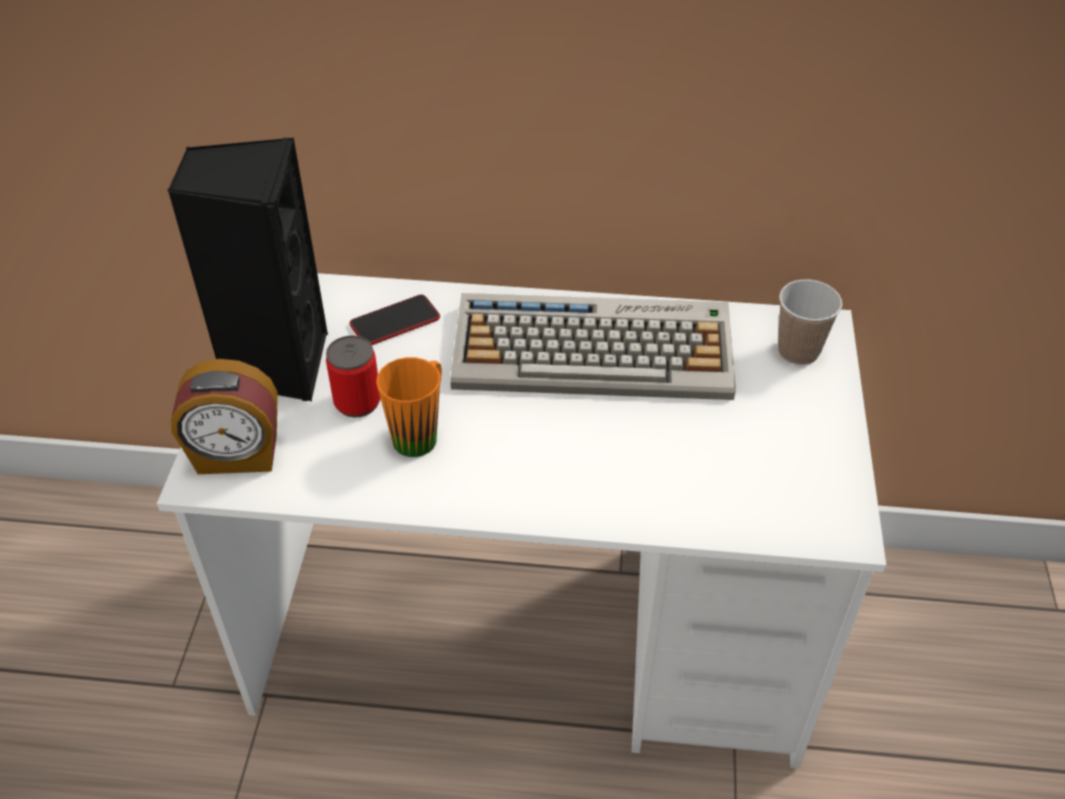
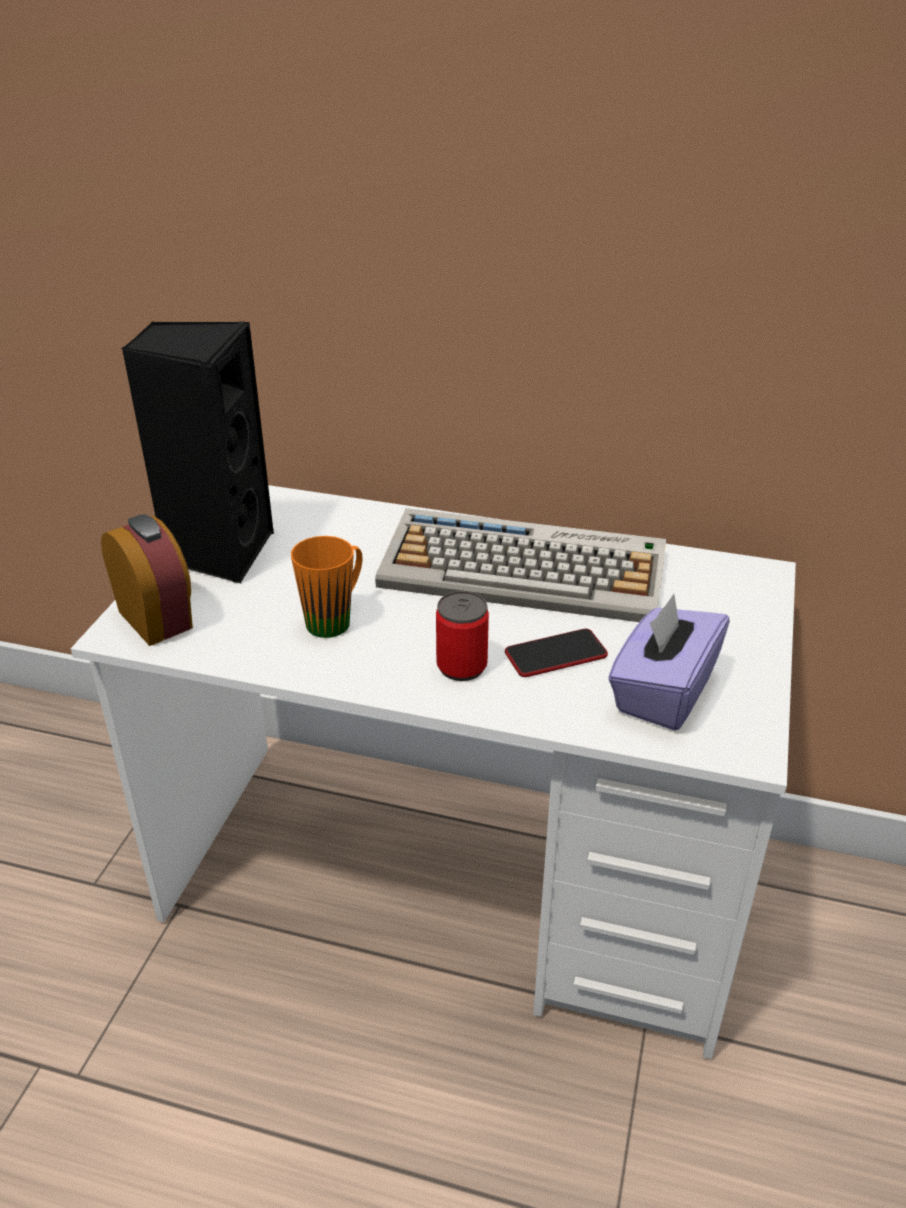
camera: 10 degrees right, 10 degrees down
(237, 456) = (157, 619): alarm clock -> alarm clock turned 135 degrees counterclockwise
(357, 402) = (283, 588): can -> can (461, 666)
(395, 322) = (339, 529): phone -> phone (555, 654)
(756, 477) = (662, 692): none -> purple tissue box
(798, 351) = (732, 591): cup -> none

